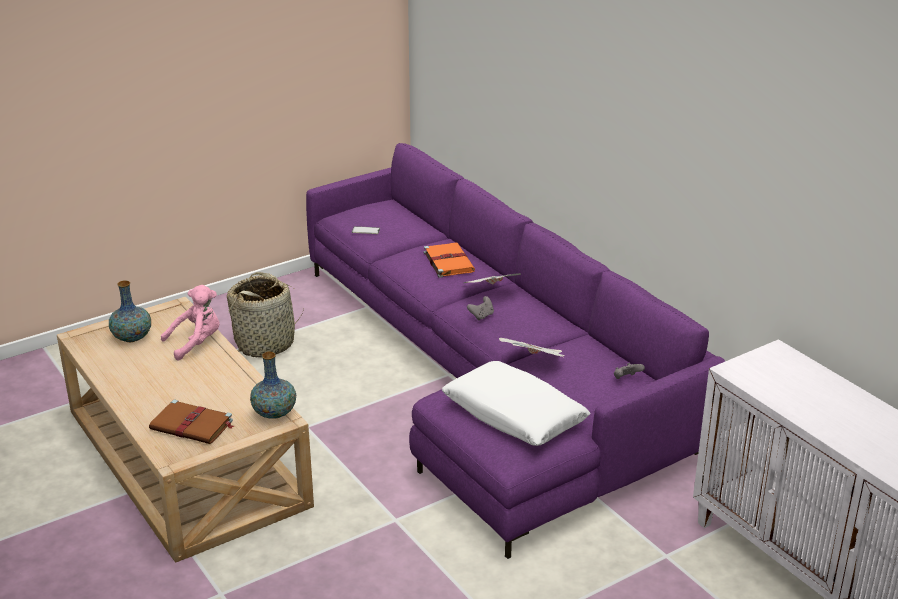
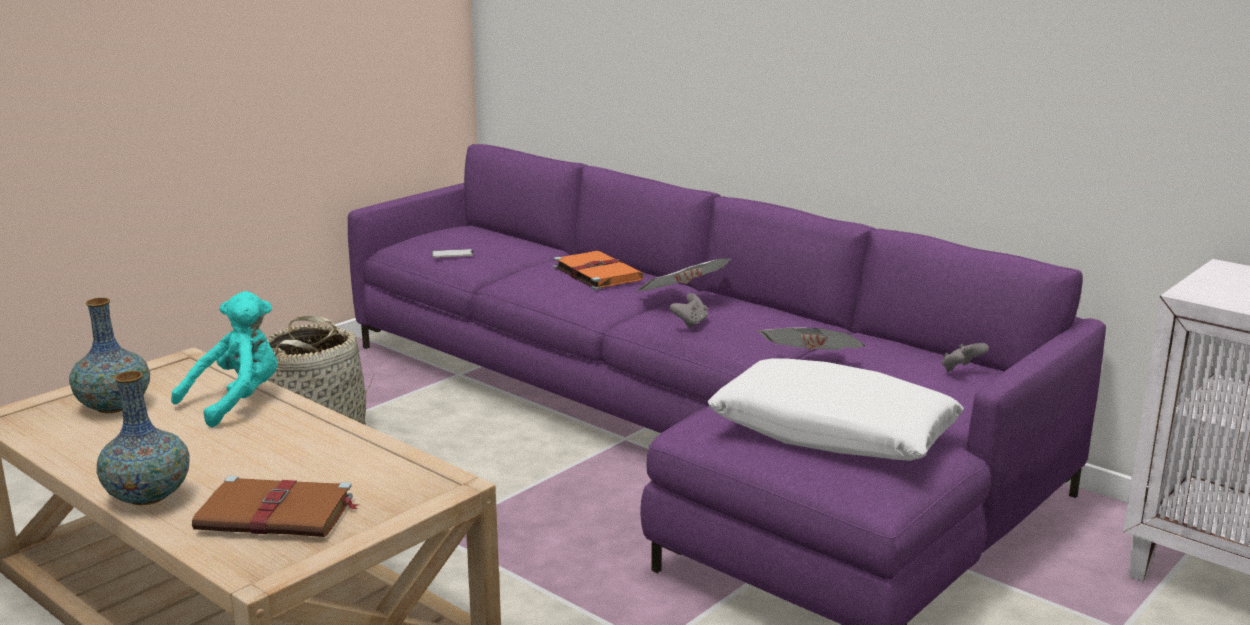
camera: 15 degrees left, 10 degrees down
(196, 343) = (237, 401): pink plush toy -> turquoise plush toy
(274, 413) = (426, 477): vase -> vase (148, 496)

